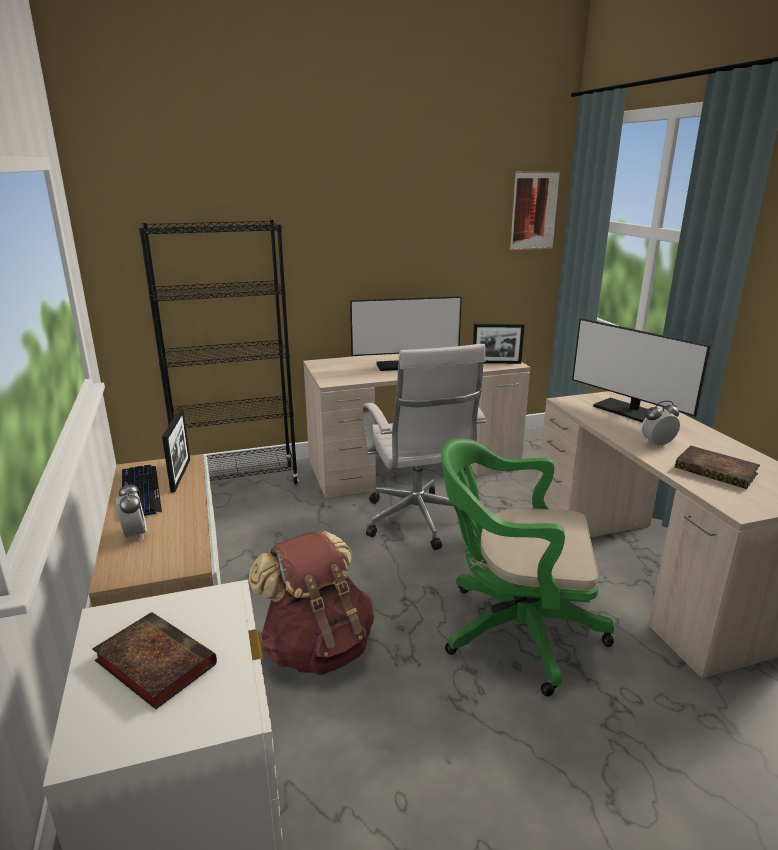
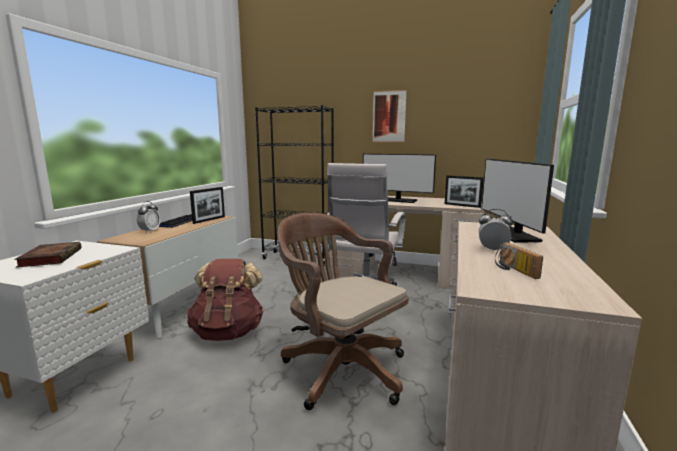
camera: 35 degrees right, 10 degrees down
(512, 630) = (340, 367): green office chair -> brown office chair
(534, 211) = (520, 102): picture -> picture (389, 116)
(718, 471) = (513, 270): book -> radio

